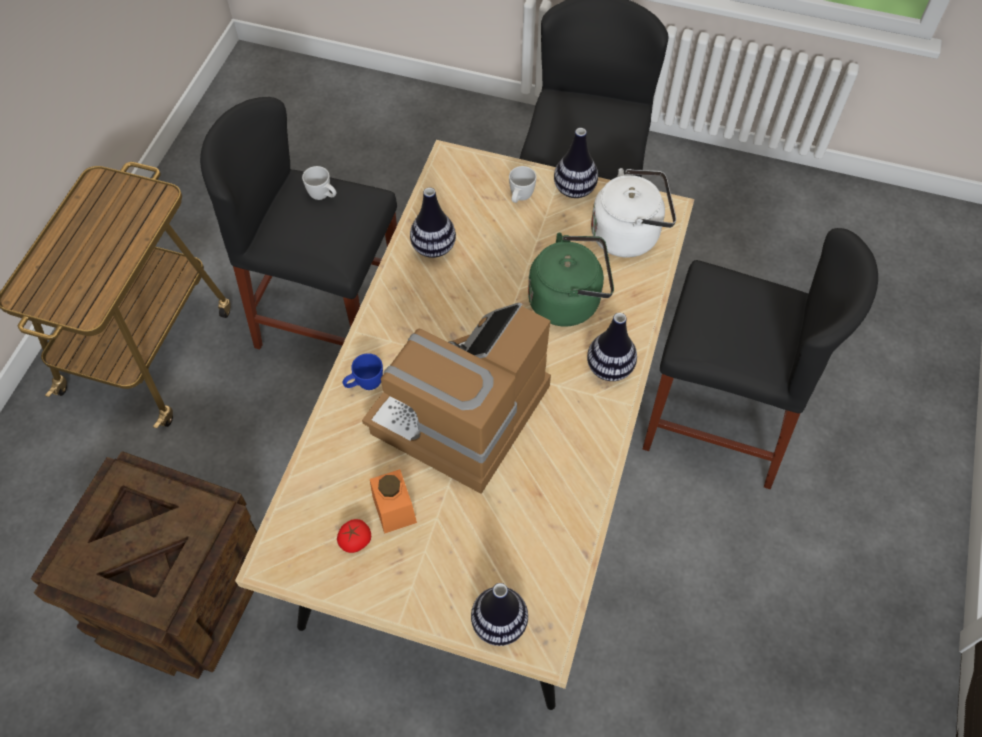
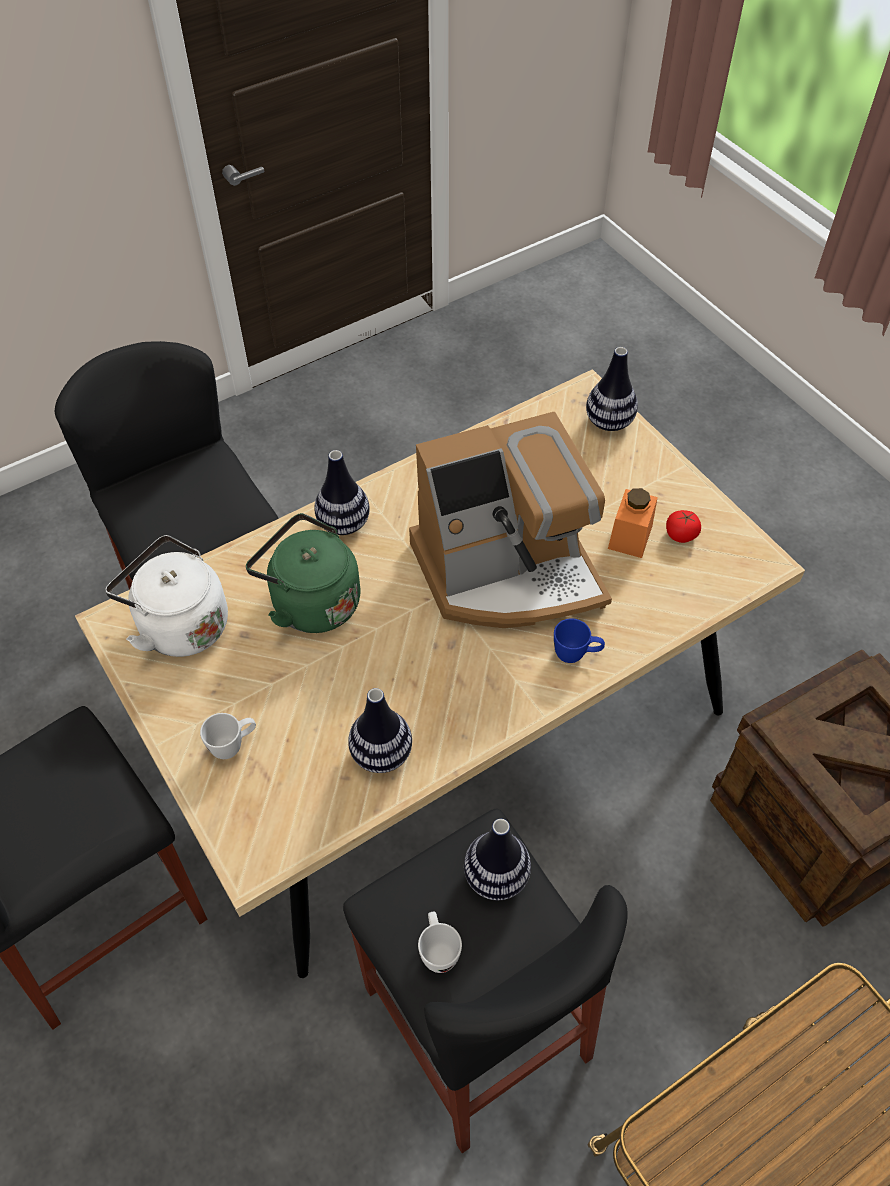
camera: 140 degrees left, 5 degrees down
(574, 189) = (167, 713): vase -> vase (496, 876)

